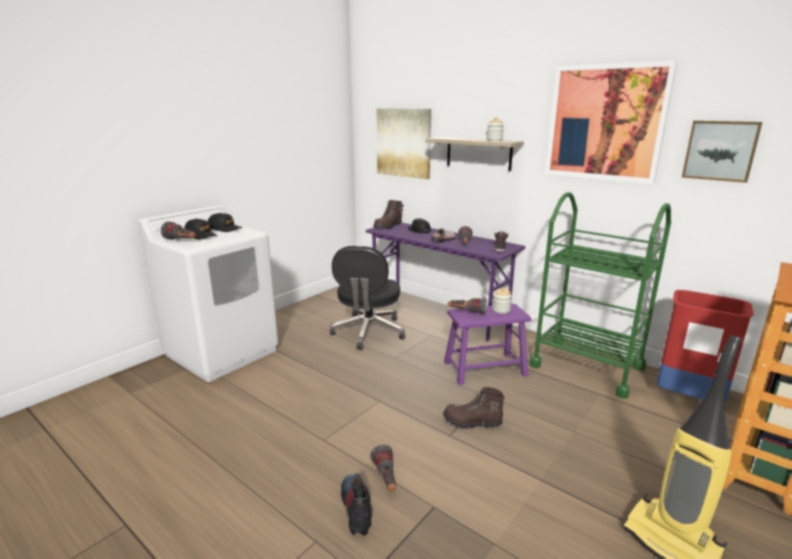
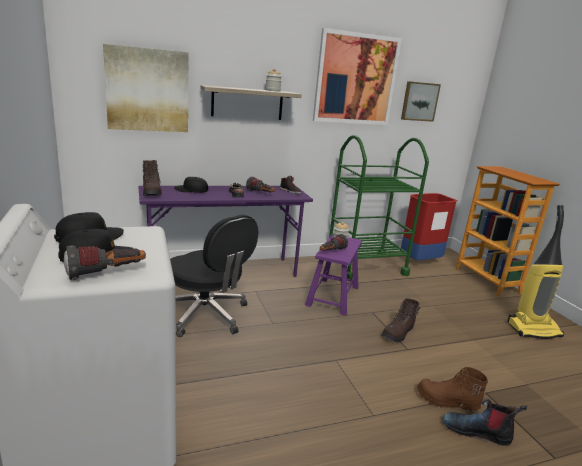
camera: 60 degrees left, 0 degrees up
(386, 479) = (447, 401): flashlight -> brown boot

